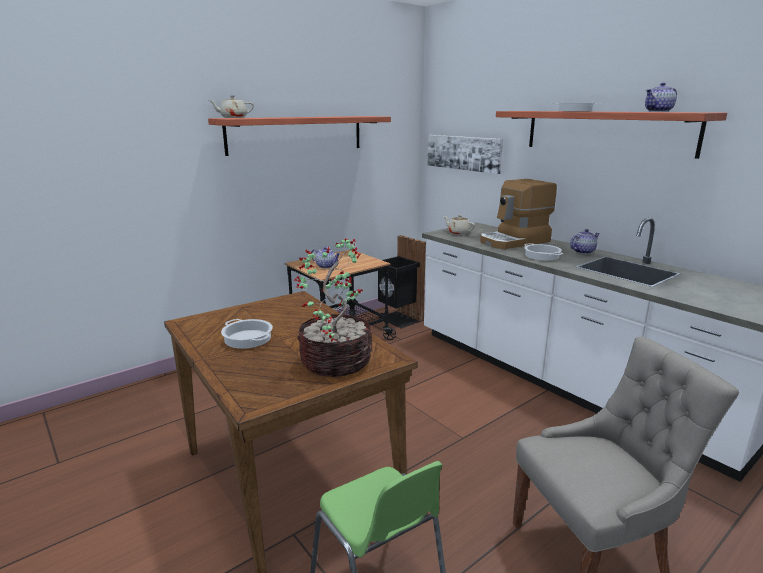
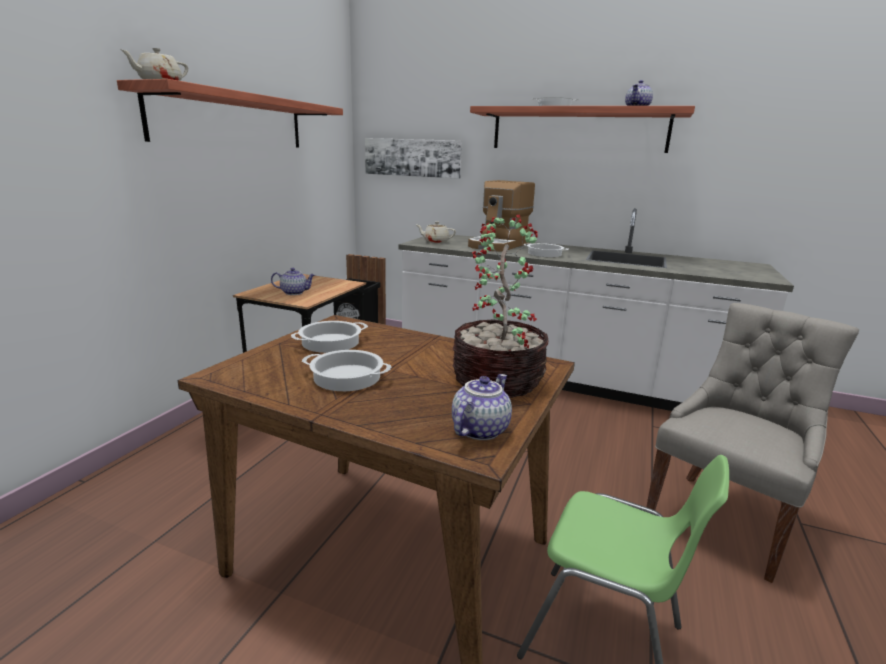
camera: 30 degrees left, 0 degrees up
(271, 312) = (330, 343): none -> cooking pot
(582, 251) = (569, 248): teapot -> teapot (479, 429)

